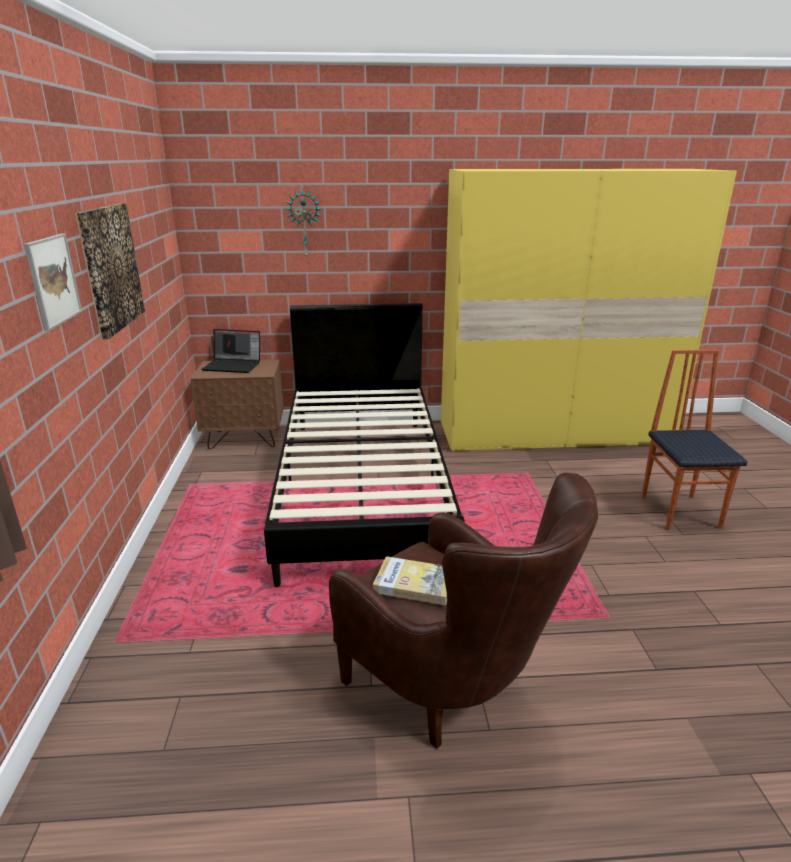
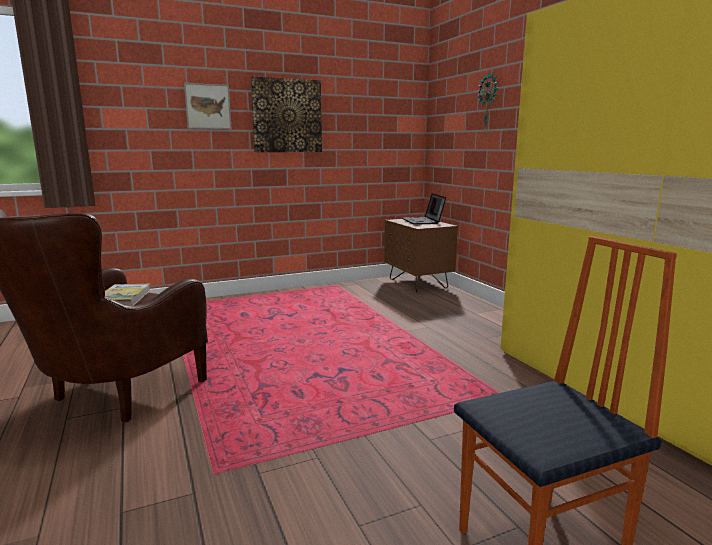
camera: 70 degrees right, 10 degrees down
(362, 486) = (384, 328): black bed -> none

